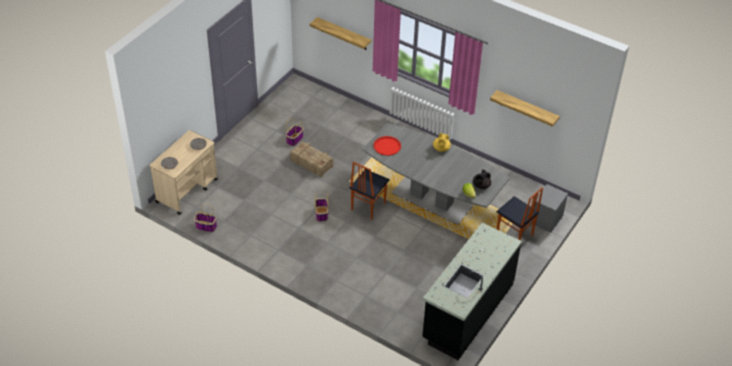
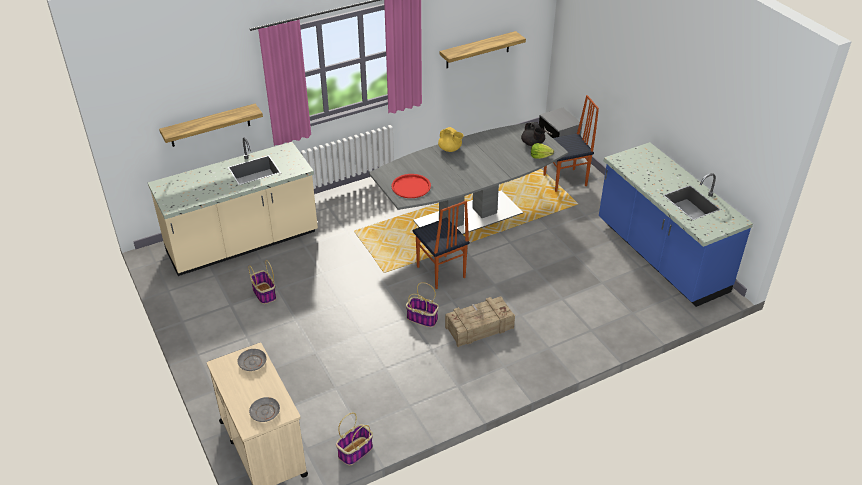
camera: 60 degrees left, 5 degrees down
(311, 163) = (322, 293): crate -> crate (478, 327)
(328, 111) = (243, 244): none -> beige counter
(467, 311) = (660, 256): black counter -> blue counter

